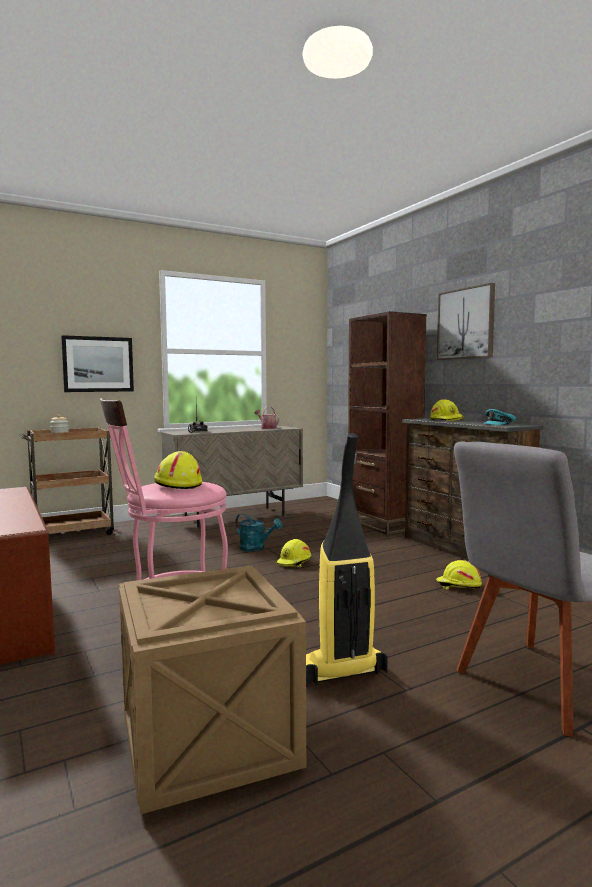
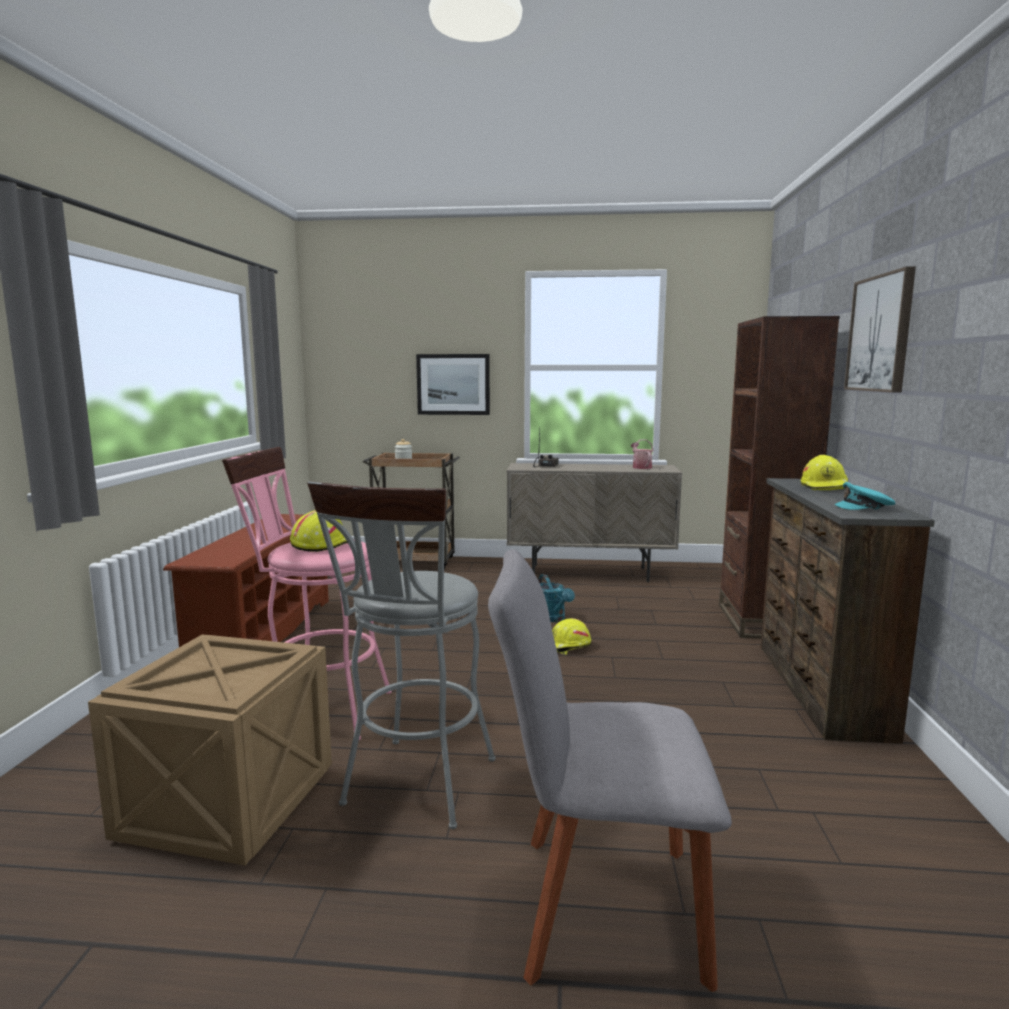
camera: 35 degrees right, 5 degrees up
(338, 672) = (416, 788): vacuum cleaner -> grey stool
(458, 585) = (721, 737): yellow hard hat -> none

